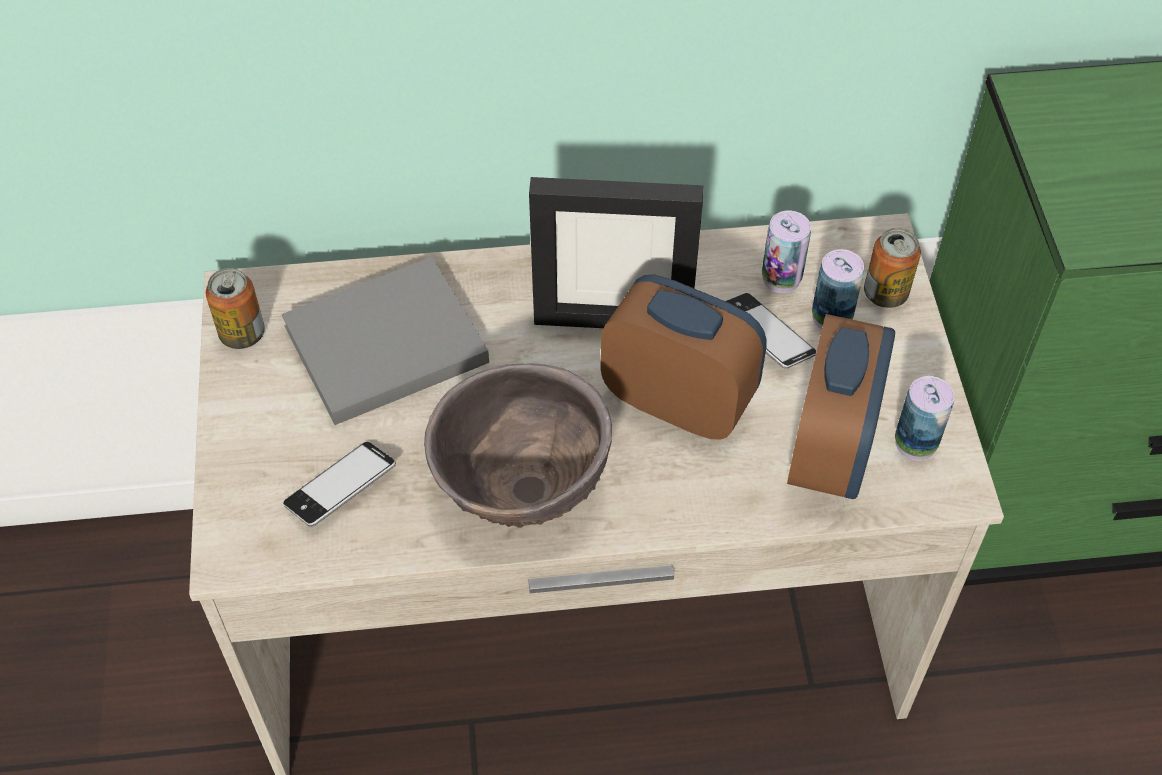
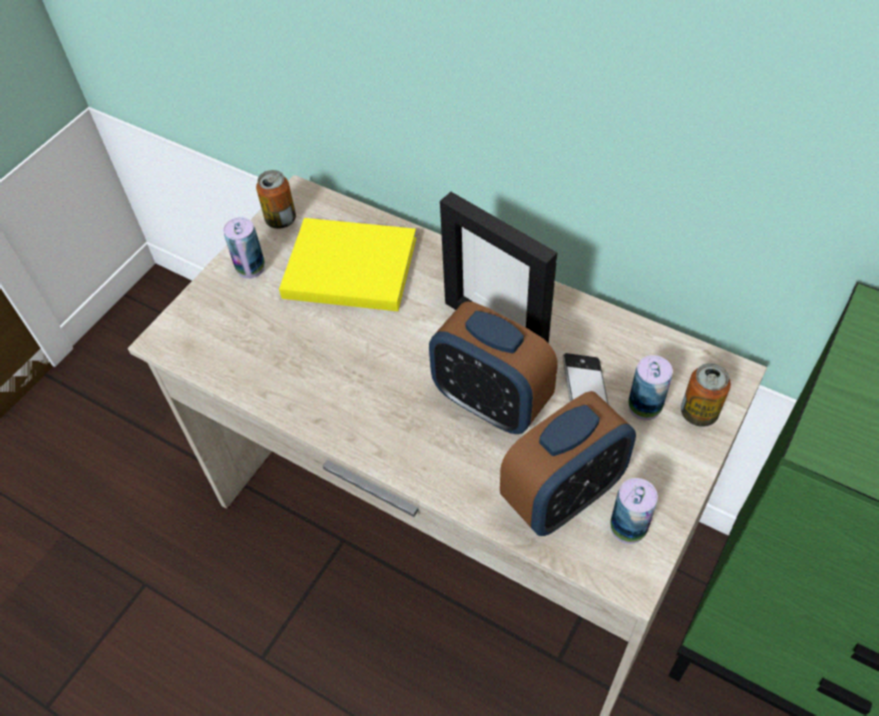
camera: 40 degrees right, 0 degrees up
(341, 489) = (252, 337): phone -> none
(380, 346) = (346, 267): grey book -> yellow book
(521, 490) = (347, 399): brown bowl -> none
(678, 401) = (491, 402): alarm clock -> alarm clock turned 150 degrees clockwise
(781, 278) = (632, 361): can -> can (251, 268)

